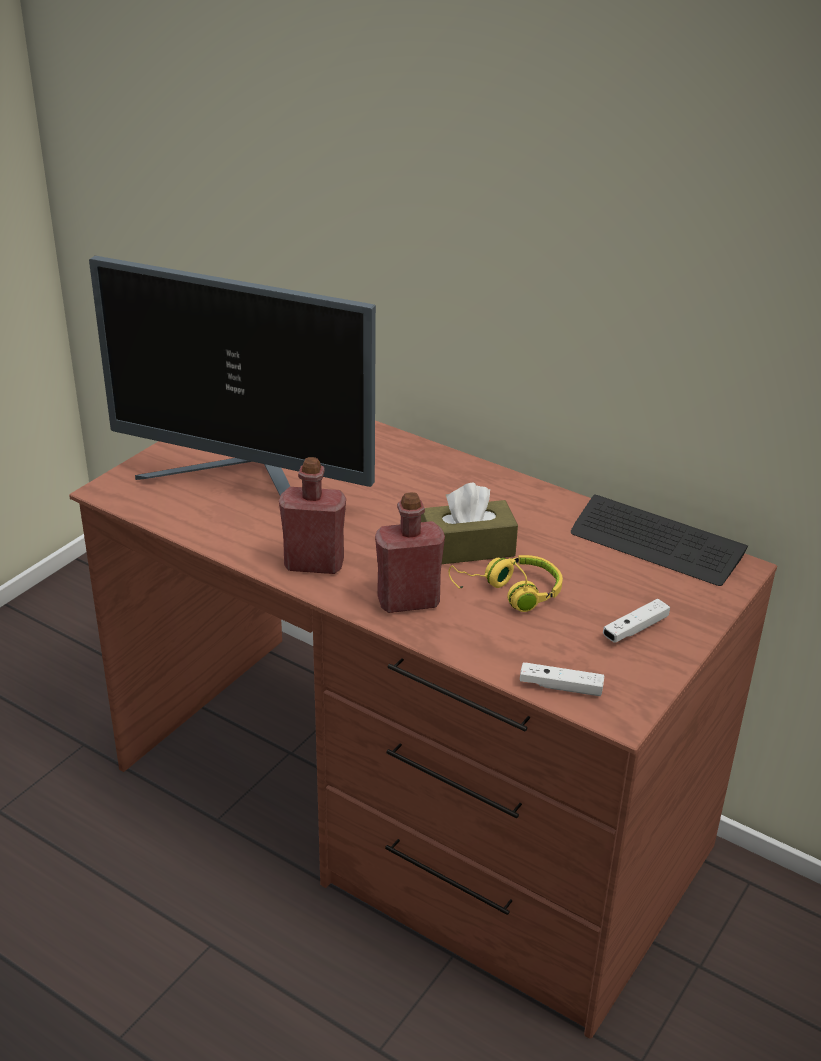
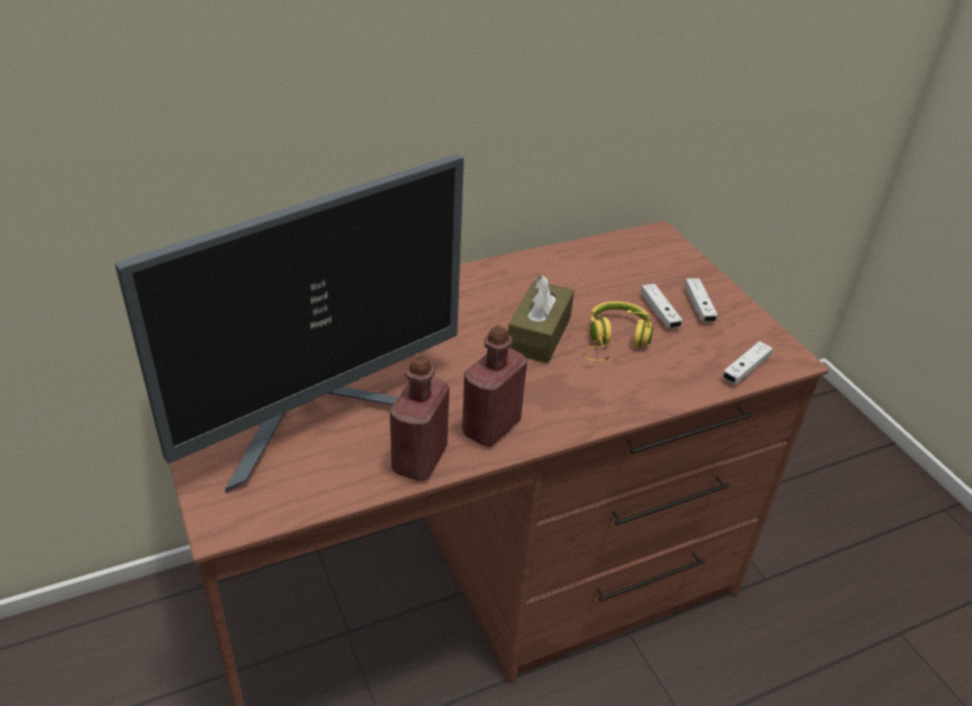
camera: 60 degrees left, 5 degrees up
(408, 601) = (588, 396): red bottle -> red bottle (419, 459)
(591, 606) = (659, 312): none -> white game controller
(656, 543) = (605, 251): keyboard -> none

